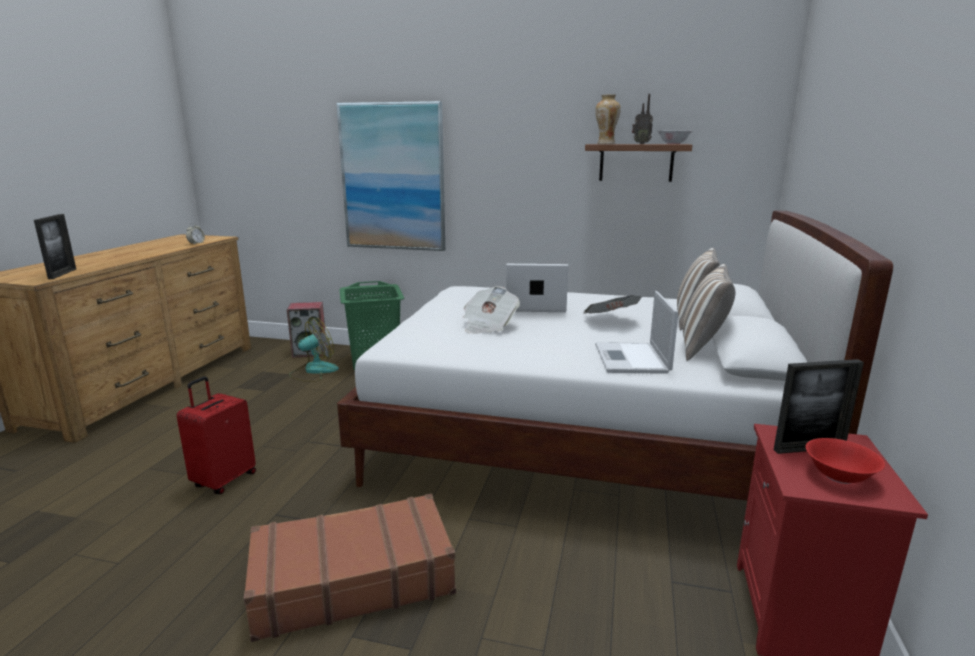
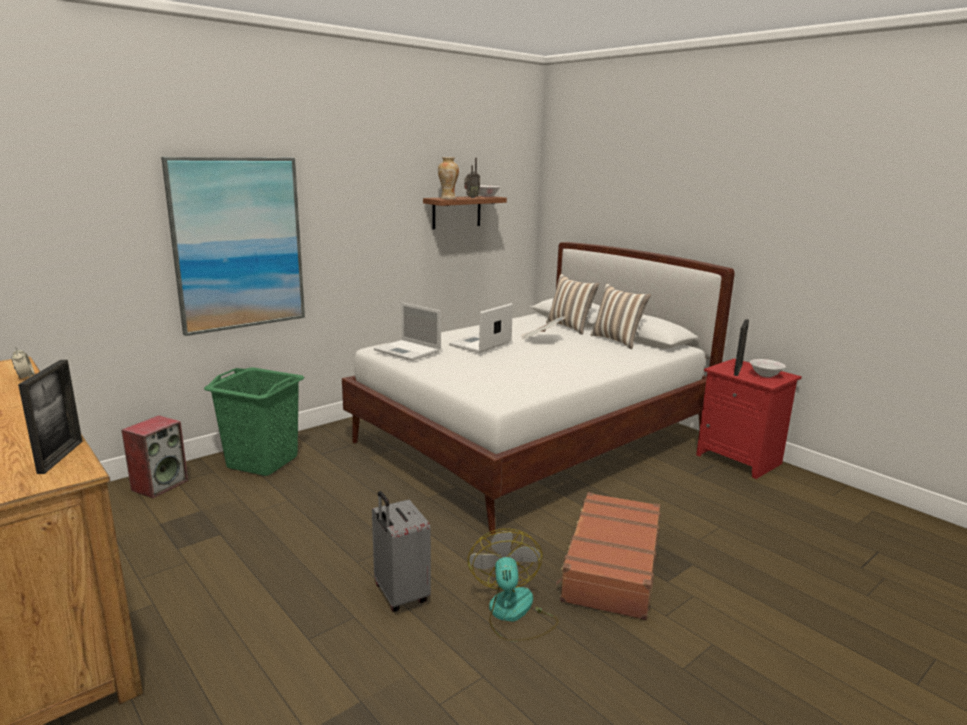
camera: 55 degrees left, 0 degrees up
(62, 274) = (60, 456): picture frame -> picture frame turned 60 degrees clockwise
(224, 480) = (399, 595): red suitcase -> grey suitcase
(313, 371) = (221, 496): fan -> fan (513, 613)
(488, 326) = (497, 366): newspaper -> none
(632, 359) = (615, 357): laptop -> laptop (408, 351)
(838, 476) = (765, 375): red bowl -> white bowl

